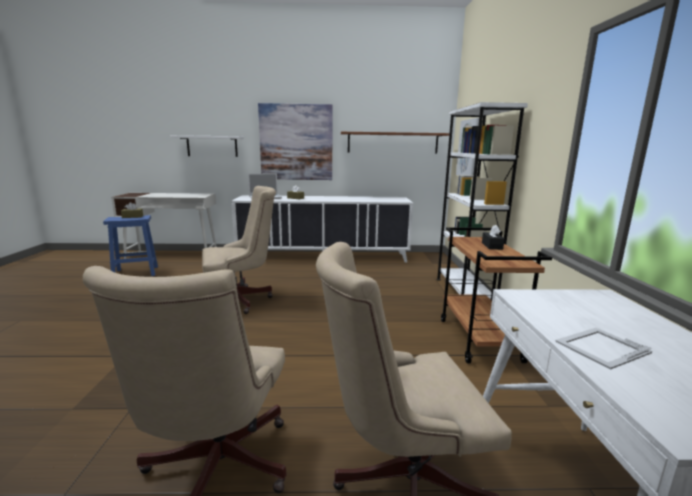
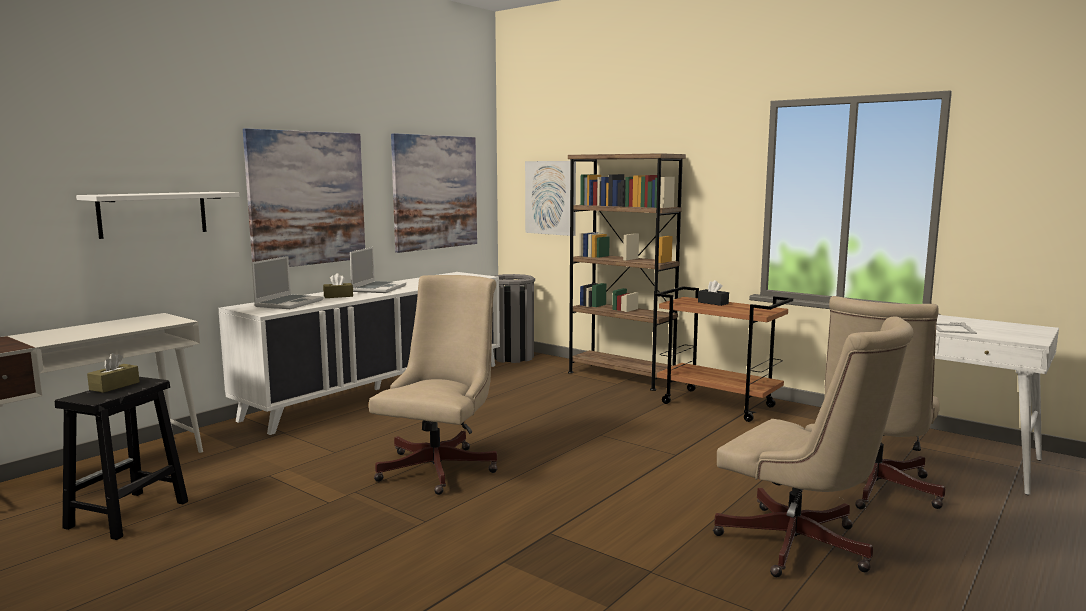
camera: 50 degrees left, 5 degrees down
(135, 273) = (126, 515): blue stool -> black stool
(327, 198) = (378, 288): none -> laptop
(392, 143) = (435, 192): shelf -> picture
(430, 260) = (512, 357): none -> grey trash can
(464, 293) = (621, 376): white bookcase -> brown bookcase

